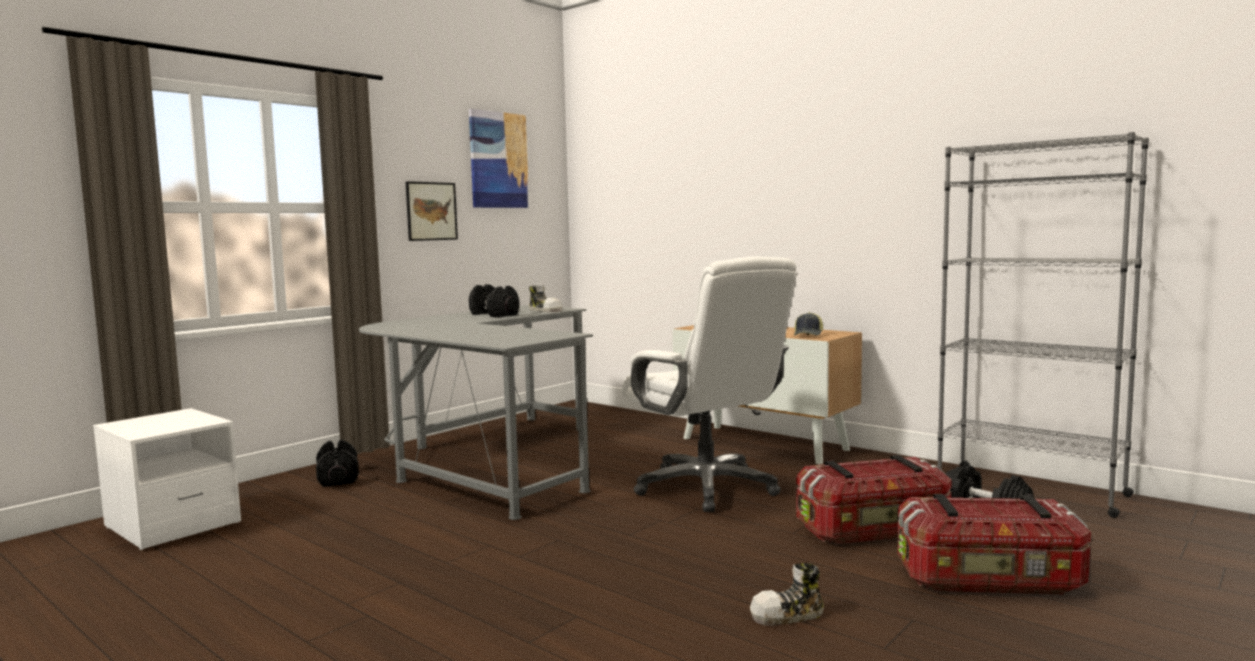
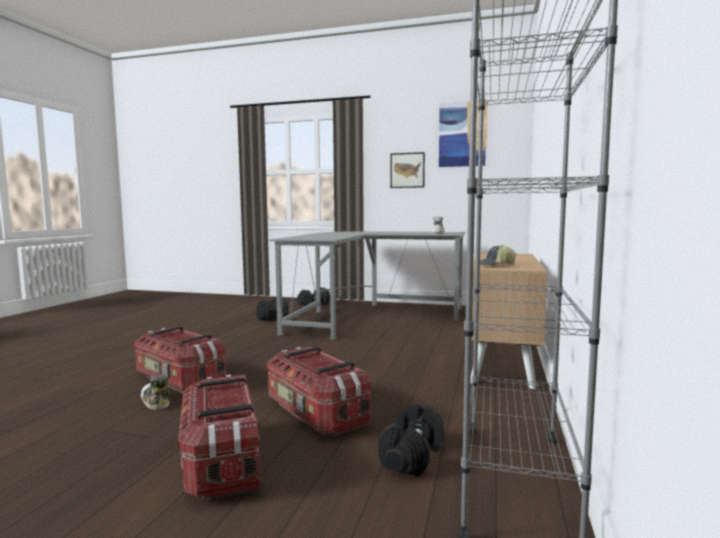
camera: 65 degrees right, 0 degrees up
(172, 525) = (242, 302): white nightstand -> none
(494, 314) = (405, 233): black dumbbell -> black dumbbell (272, 317)
(697, 597) = (179, 380): none -> storage box
(707, 488) = (368, 360): white office chair -> none

